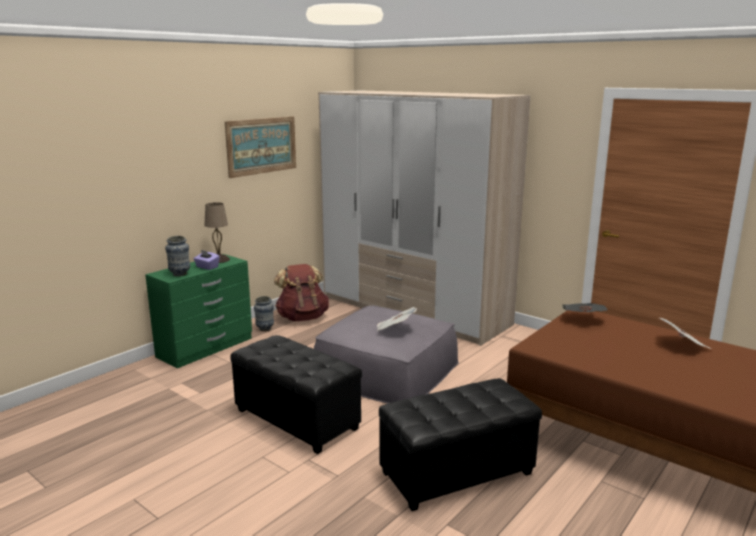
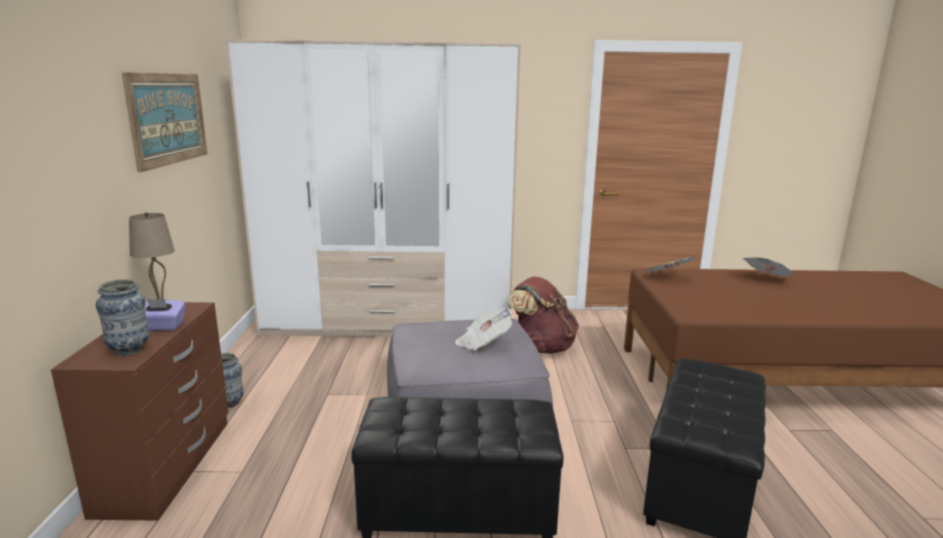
camera: 40 degrees left, 0 degrees up
(206, 347) = (168, 465): green dresser -> brown dresser
(302, 318) = (265, 371): brown backpack -> brown backpack (542, 347)

